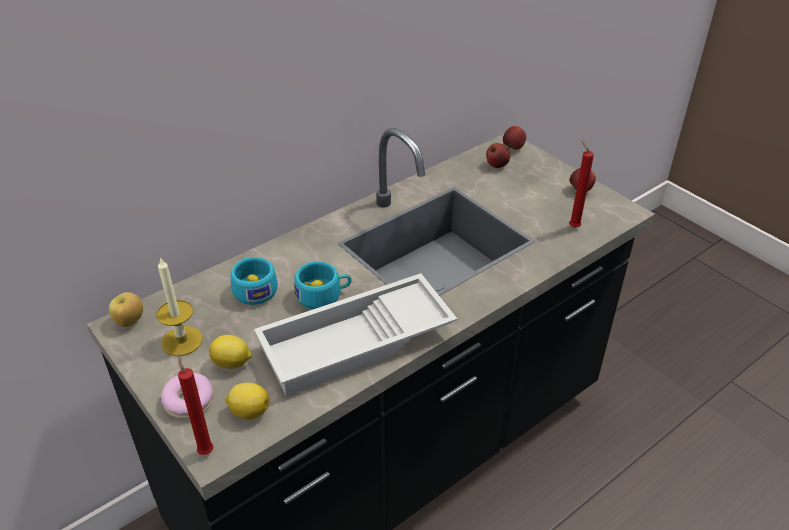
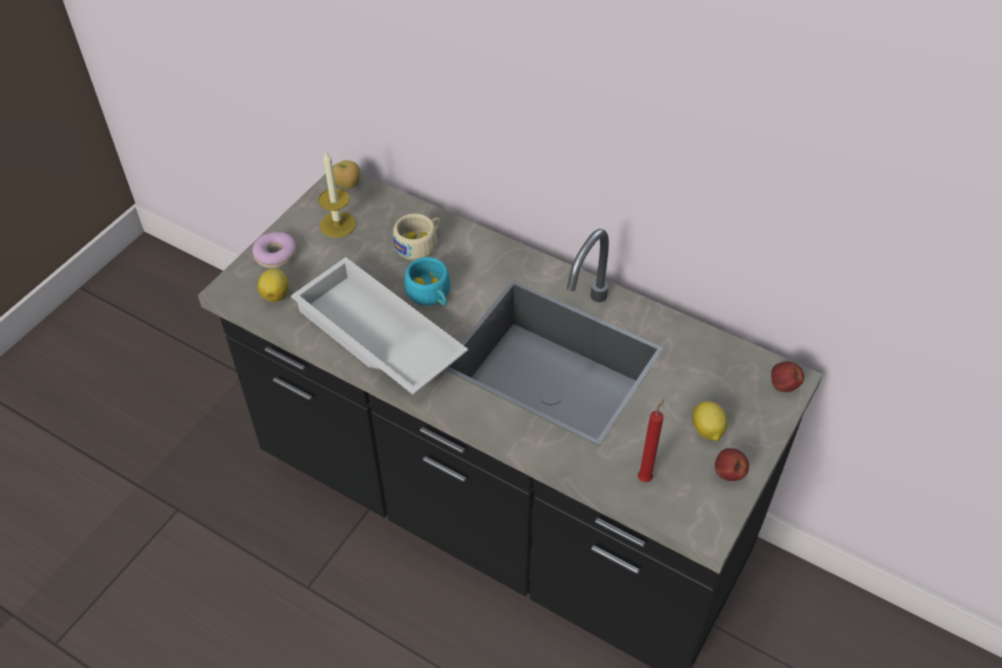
camera: 70 degrees right, 10 degrees up
(205, 450) = (231, 283): red candle -> none
(232, 363) = (324, 265): lemon -> lemon (707, 431)
(254, 288) = (420, 244): turquoise cup -> beige cup
(497, 165) = (732, 377): apple -> none

